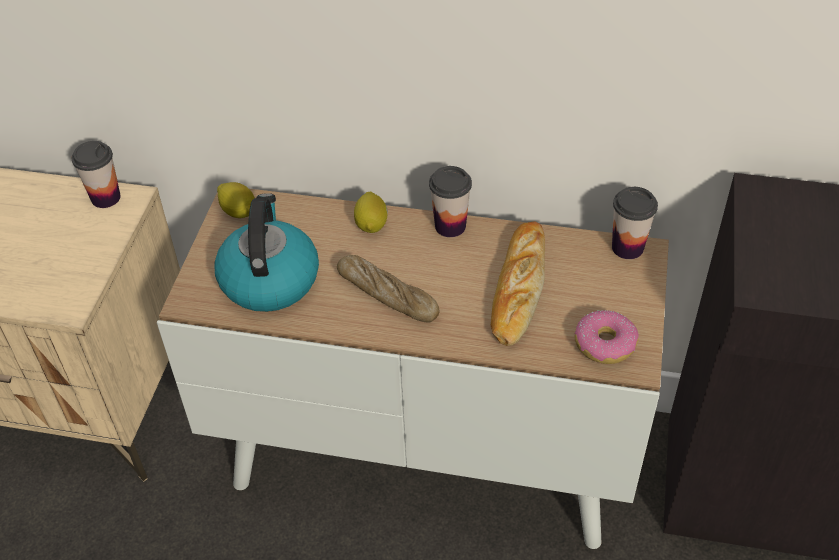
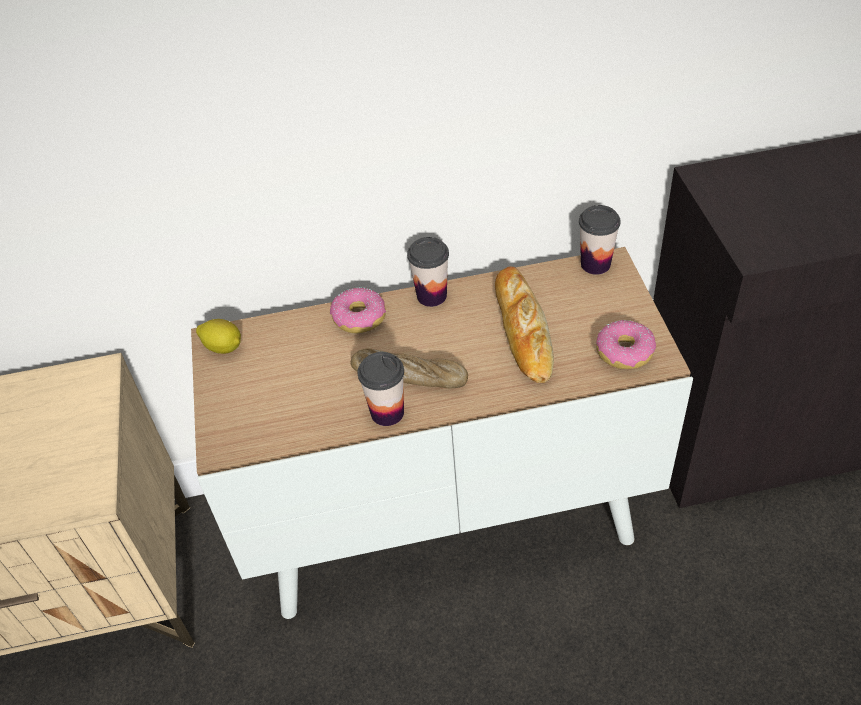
camera: 20 degrees left, 0 degrees up
(105, 198) = (72, 379): cup -> cup (387, 412)
(269, 279) = (289, 399): kettle -> none
(371, 224) = (359, 317): lemon -> donut

